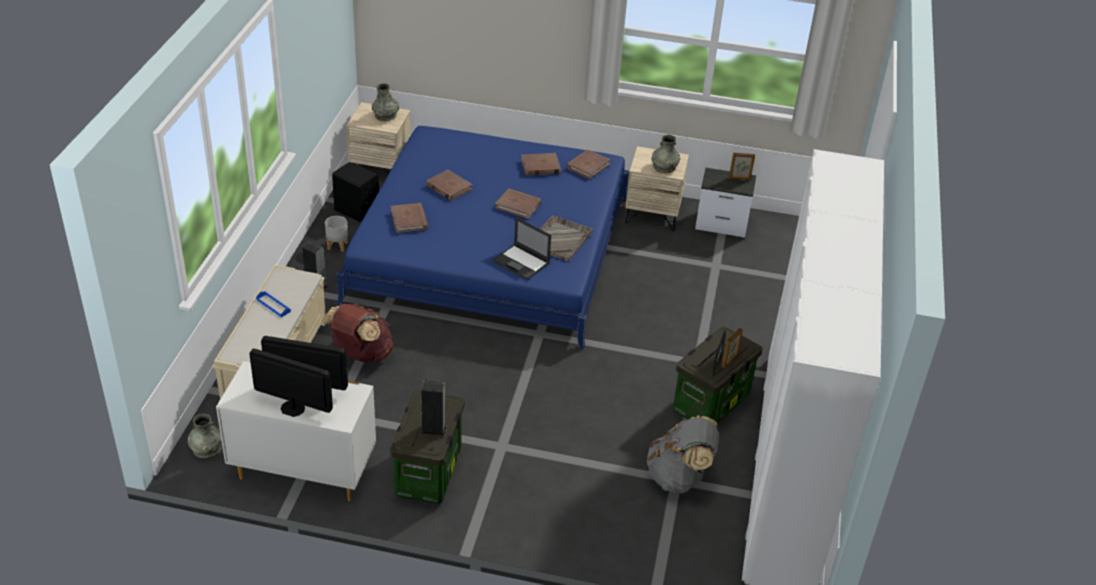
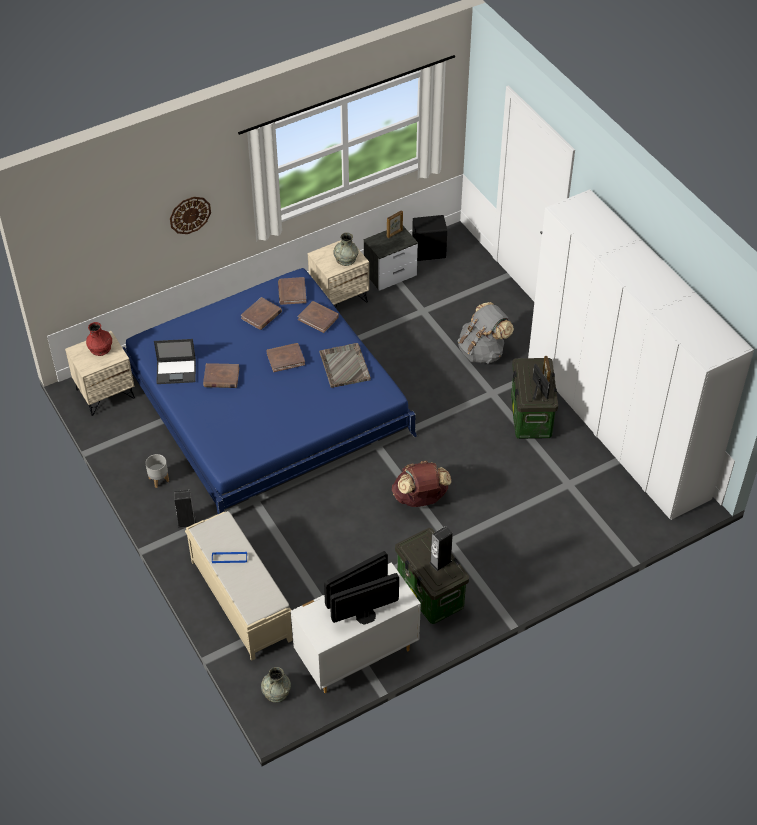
camera: 40 degrees left, 10 degrees up
(356, 211) = (134, 441): black speaker -> black speaker (428, 252)
(361, 354) = (285, 548): brown backpack -> brown backpack (420, 499)
(385, 115) = (100, 348): grey vase -> red vase
(409, 220) = (228, 424): brown book -> brown book (318, 318)
(521, 262) = (343, 402): laptop -> laptop (177, 371)
(523, 30) = (190, 215): none -> wall clock
(679, 477) = (568, 481): grey backpack -> grey backpack (482, 351)

